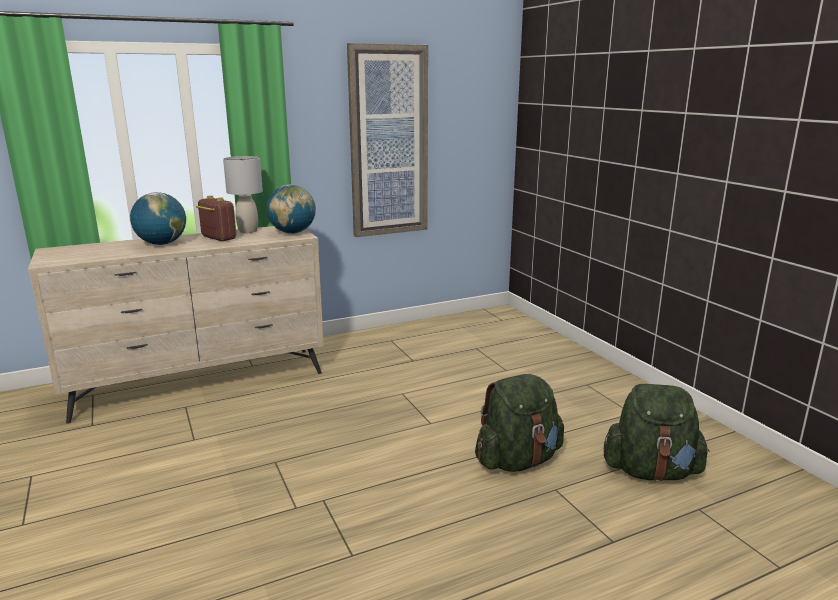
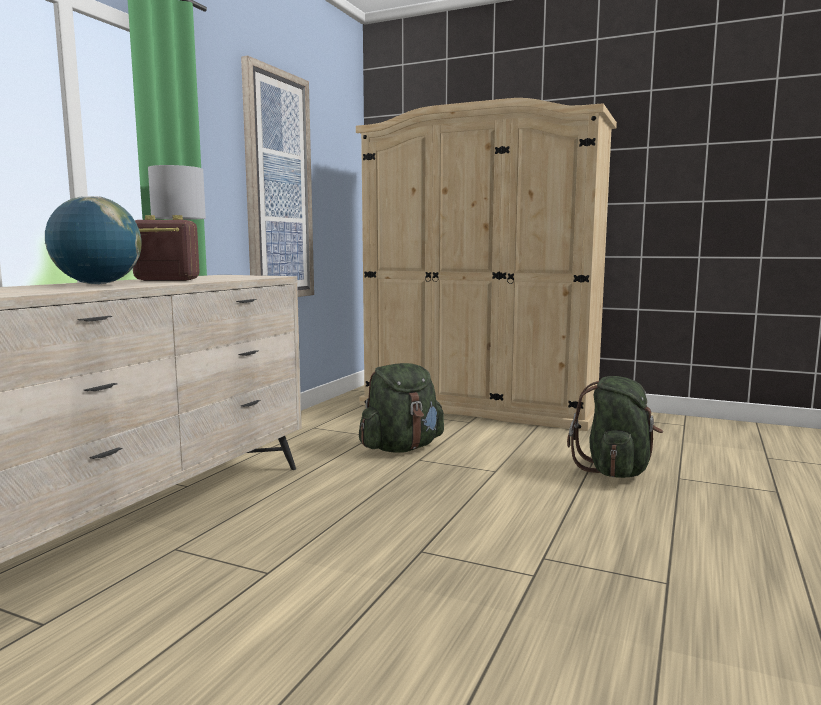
camera: 40 degrees left, 10 degrees down
(292, 233) = (250, 276): globe -> none
(548, 356) = (479, 406): none -> beige wardrobe
(651, 471) = (700, 448): green backpack -> green backpack (401, 448)

